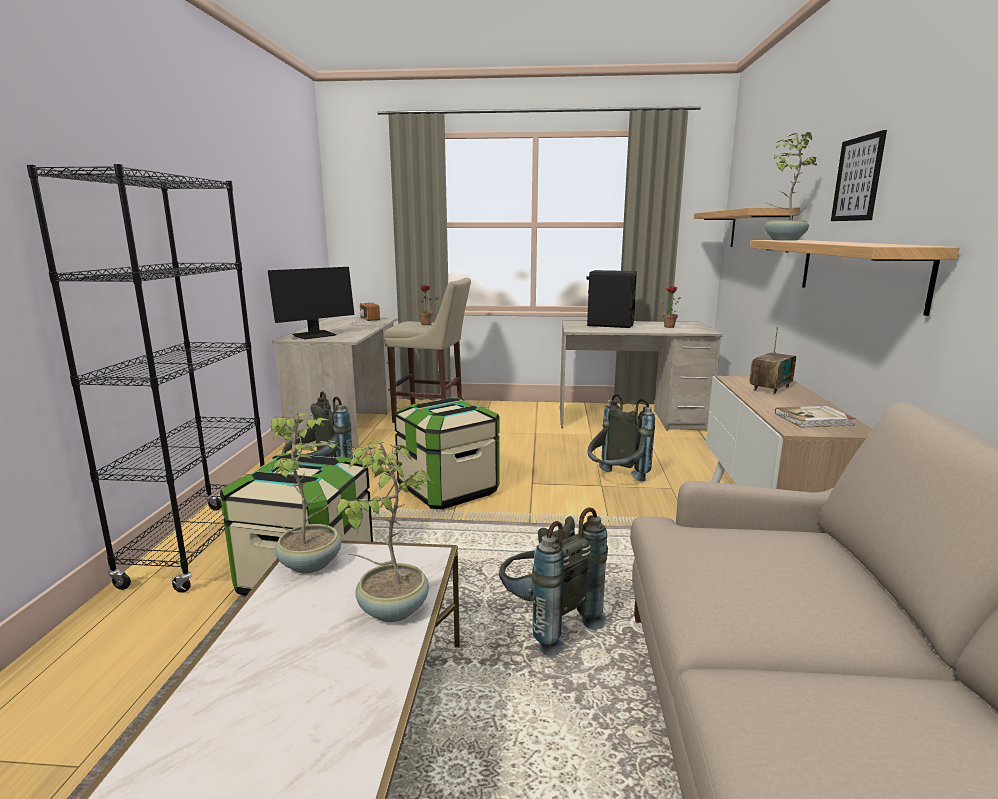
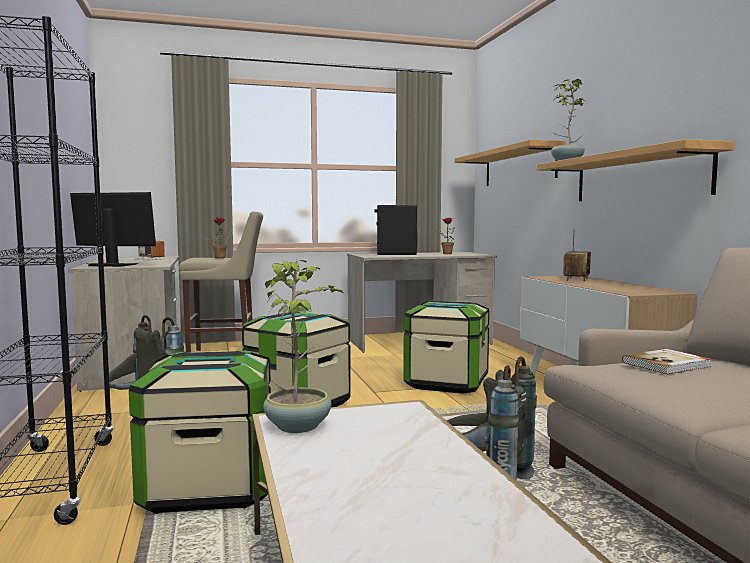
camera: 20 degrees left, 10 degrees down
(314, 335) = (112, 265): monitor -> monitor turned 105 degrees counterclockwise
(391, 609) = (422, 441): potted plant -> none
(615, 481) = (446, 383): grey backpack -> storage box
(814, 419) = (635, 289): book -> book (667, 364)
(858, 179) = (625, 110): picture -> none

